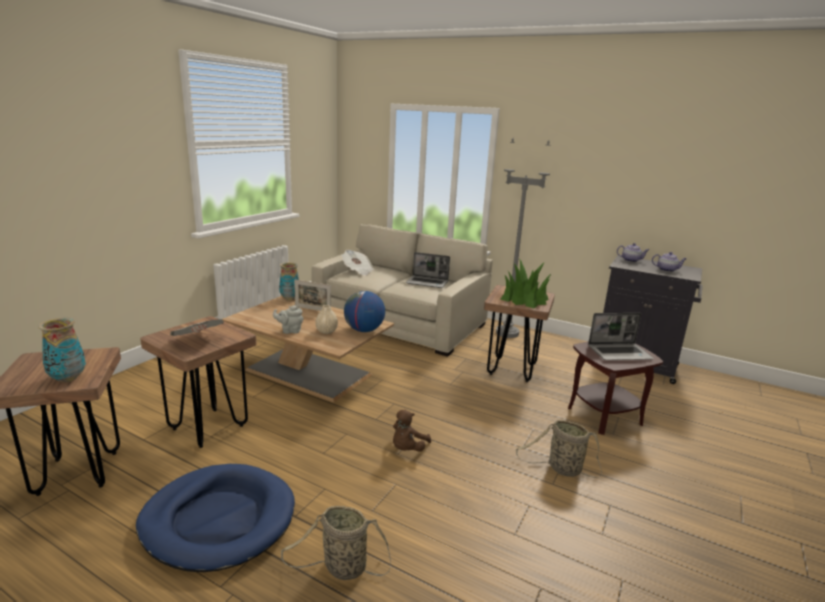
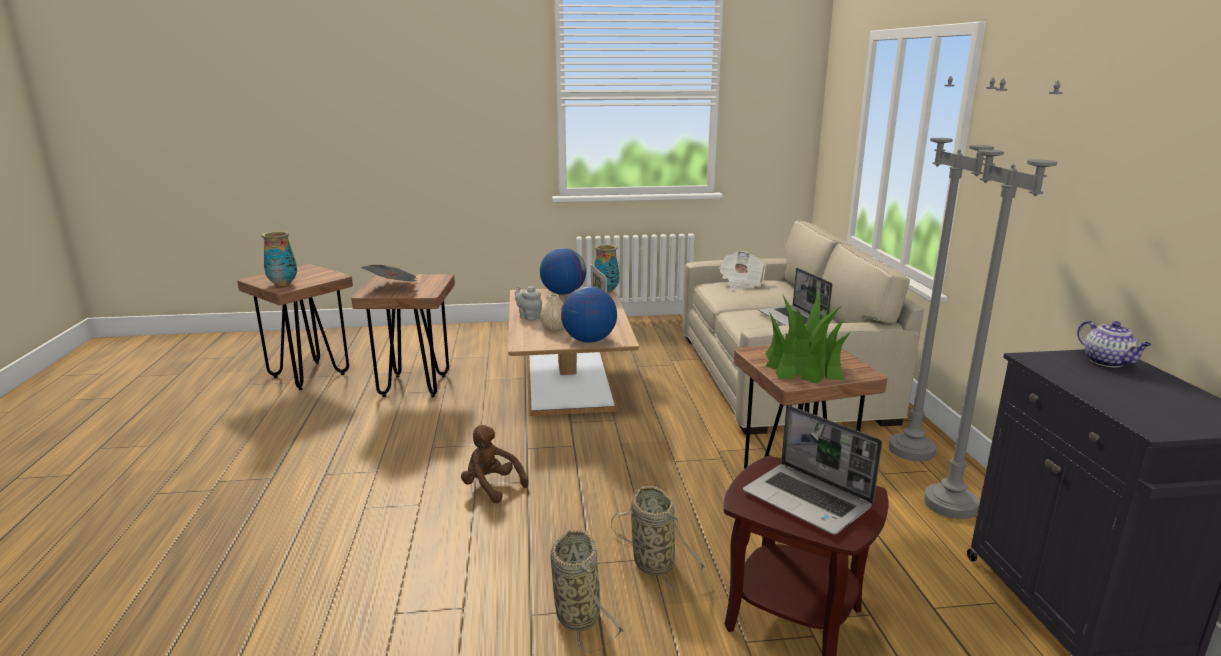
camera: 55 degrees right, 0 degrees up
(219, 520) = (295, 446): blue dog bed -> none
(267, 308) = (563, 293): none -> globe
(341, 568) = (270, 524): basket -> basket (651, 562)
(407, 449) = (491, 487): brown plush toy -> brown plush toy turned 45 degrees clockwise
(555, 348) = (951, 504): none -> grey floor lamp
(667, 270) = (1140, 399): teapot -> none

